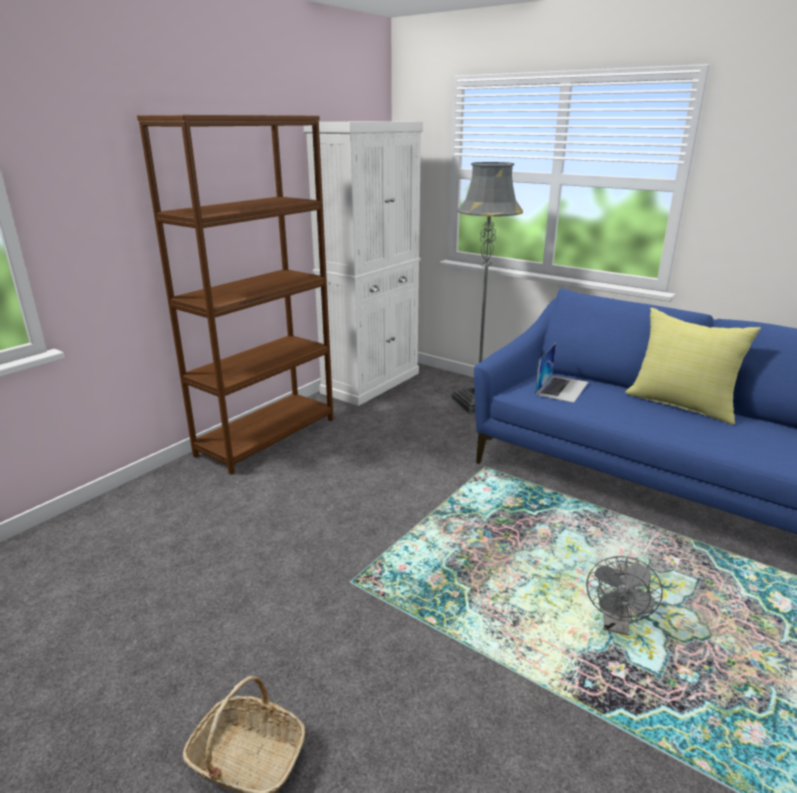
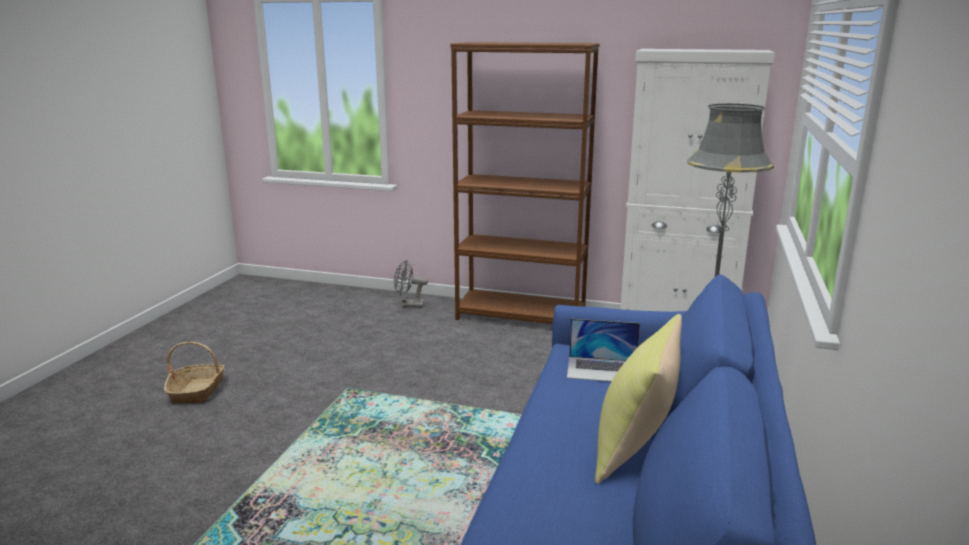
camera: 70 degrees right, 5 degrees down
(616, 625) = (333, 514): grey fan -> grey fan (409, 305)

